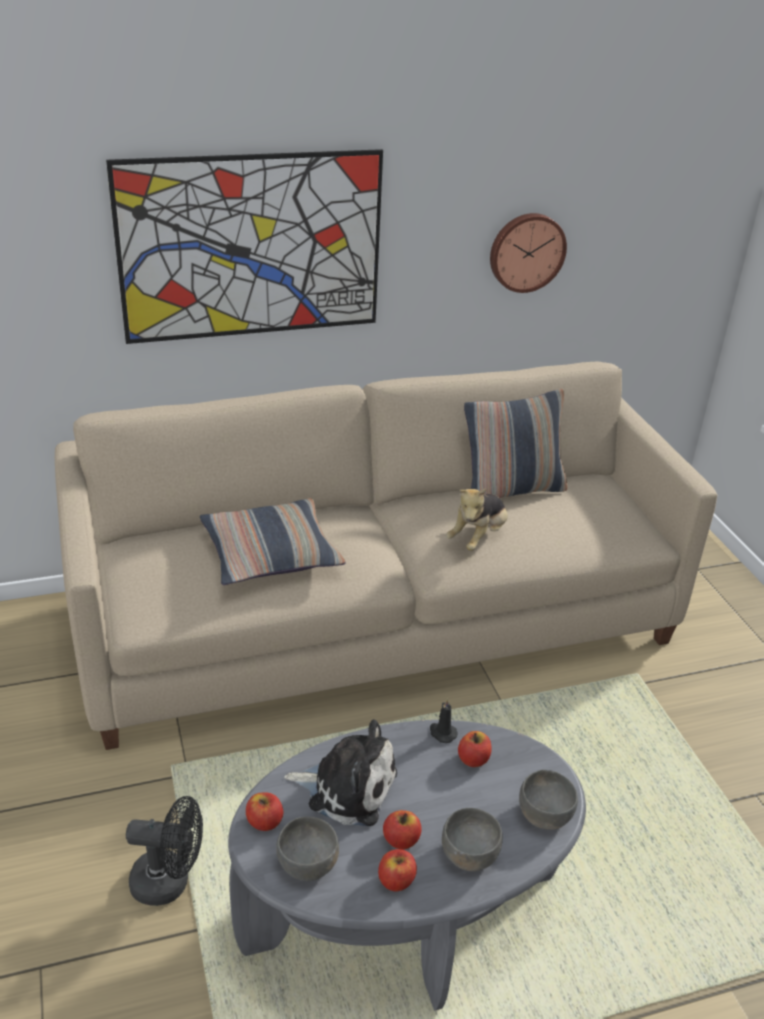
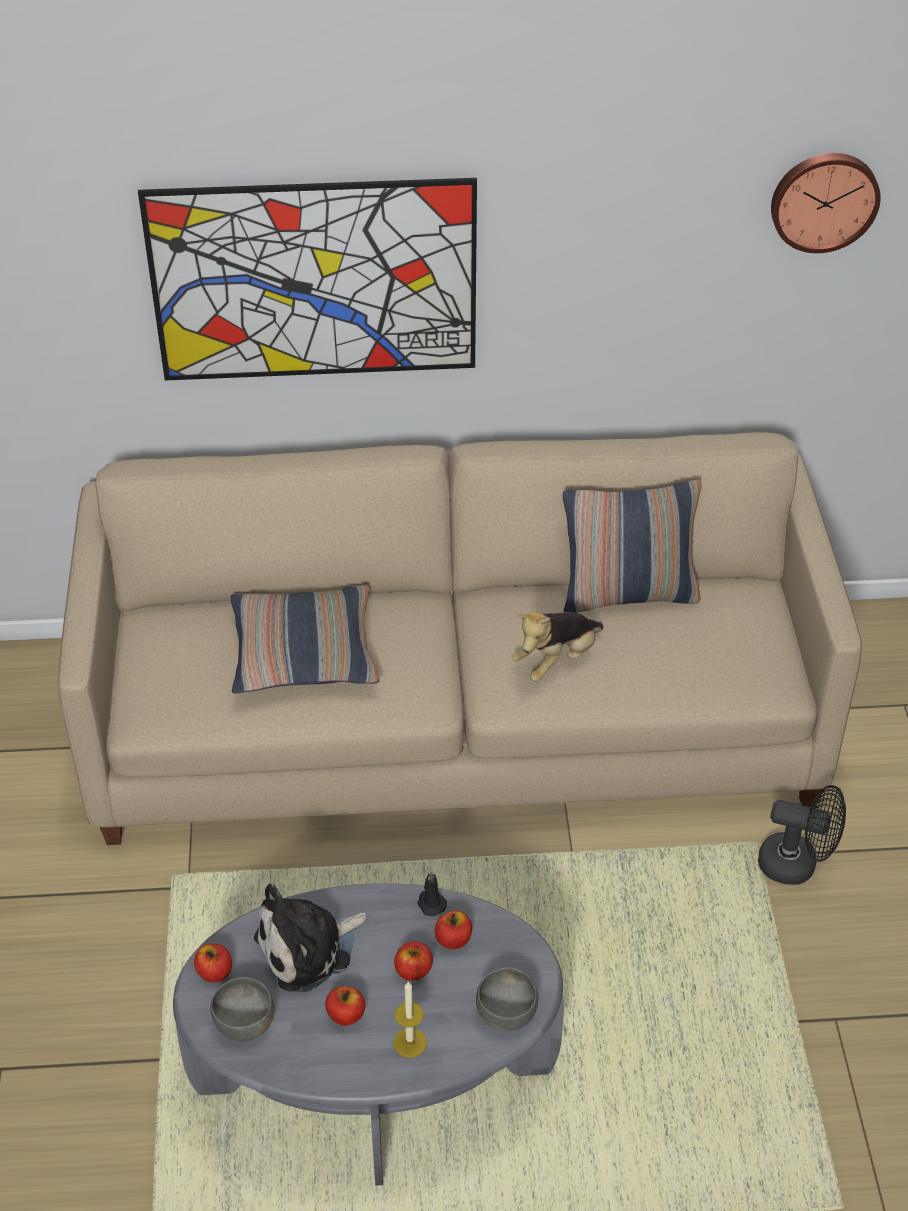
camera: 15 degrees right, 10 degrees up
(169, 882) = (143, 1004): black fan -> black fan (797, 865)
(347, 787) = (309, 949): plush toy -> plush toy turned 120 degrees clockwise
(396, 880) = (326, 1055): apple -> apple (413, 970)
(469, 855) = (410, 1043): grey bowl -> candle
(526, 251) = (679, 292): wall clock -> wall clock (824, 200)

